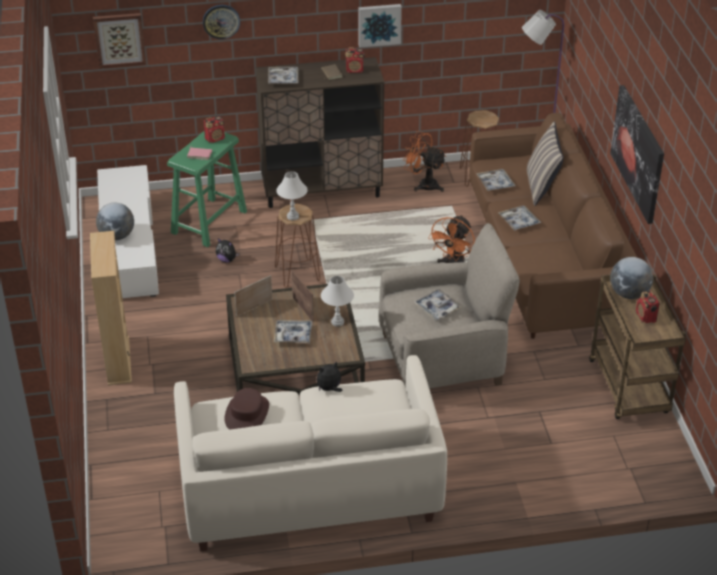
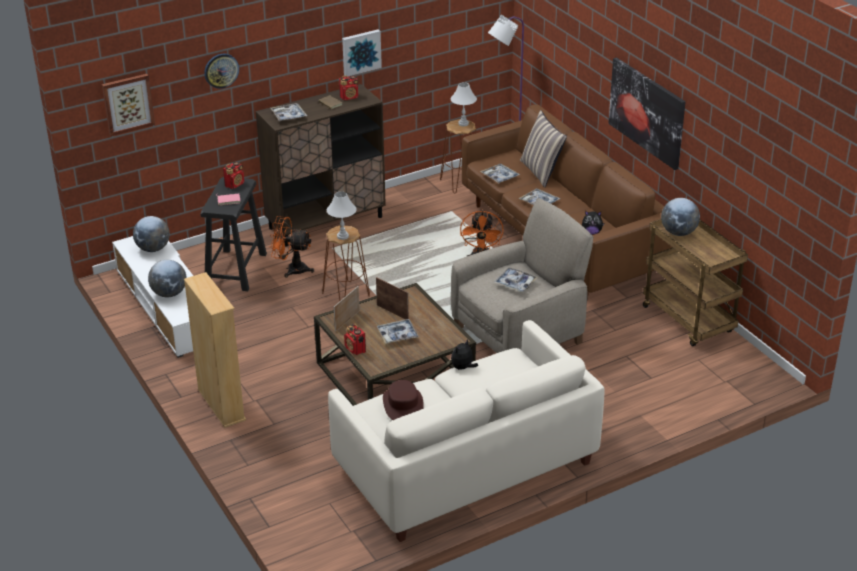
camera: 20 degrees left, 5 degrees down
(129, 185) = (153, 249): none -> globe
(209, 222) = (236, 270): green stool -> black stool
(227, 260) = (273, 298): plush toy -> plush toy (591, 232)
(337, 322) = (430, 315): white table lamp -> white table lamp (463, 123)
(424, 184) = (416, 199): orange fan -> orange fan (292, 269)
(646, 317) = (703, 247): radio -> radio (355, 349)

